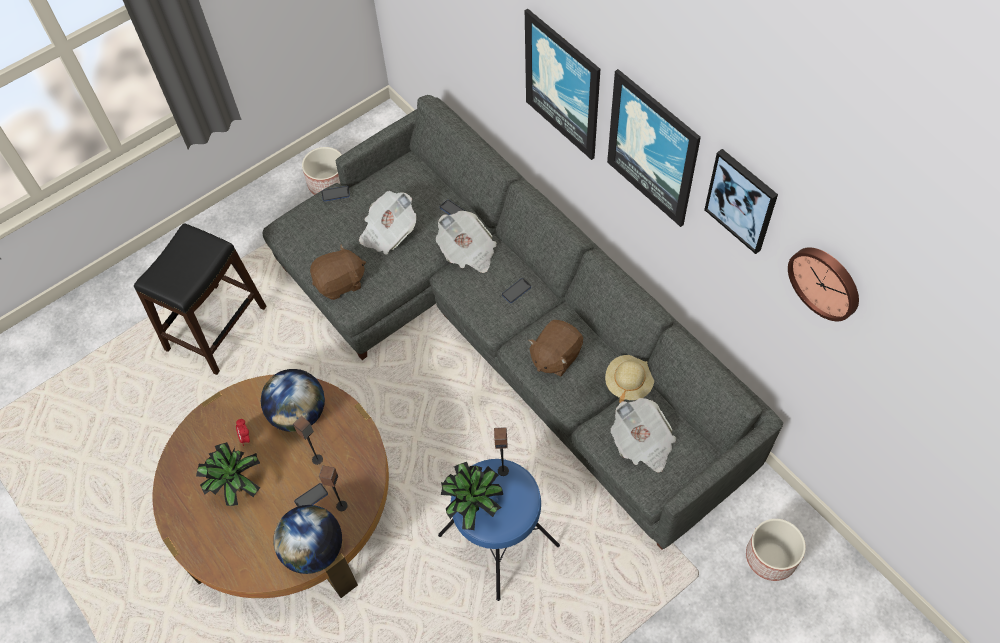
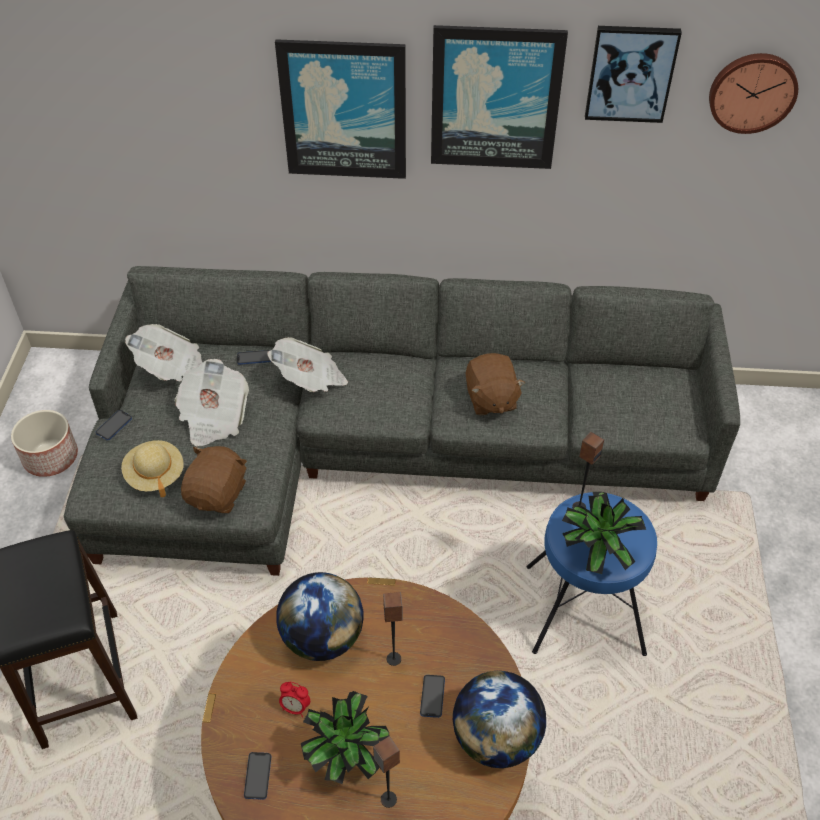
camera: 50 degrees left, 10 degrees down
(341, 506) = (469, 675): speaker -> speaker (388, 799)
(516, 291) = (393, 377): phone -> phone (258, 776)
(628, 383) = (568, 374): beige hat -> beige hat (155, 475)
(642, 443) = (638, 405): newspaper -> newspaper (172, 368)
(771, 557) = (773, 439): planter -> none

